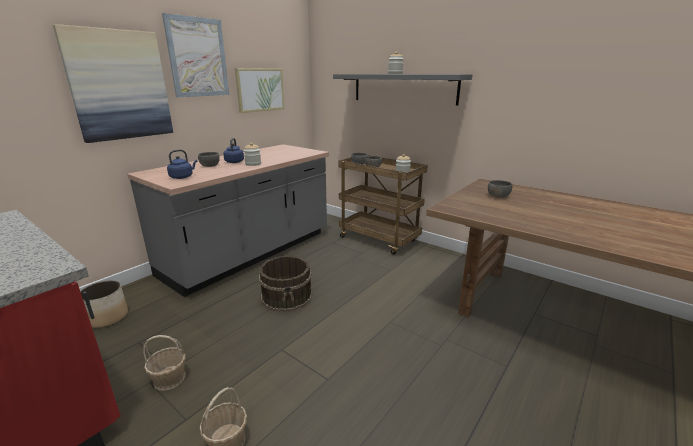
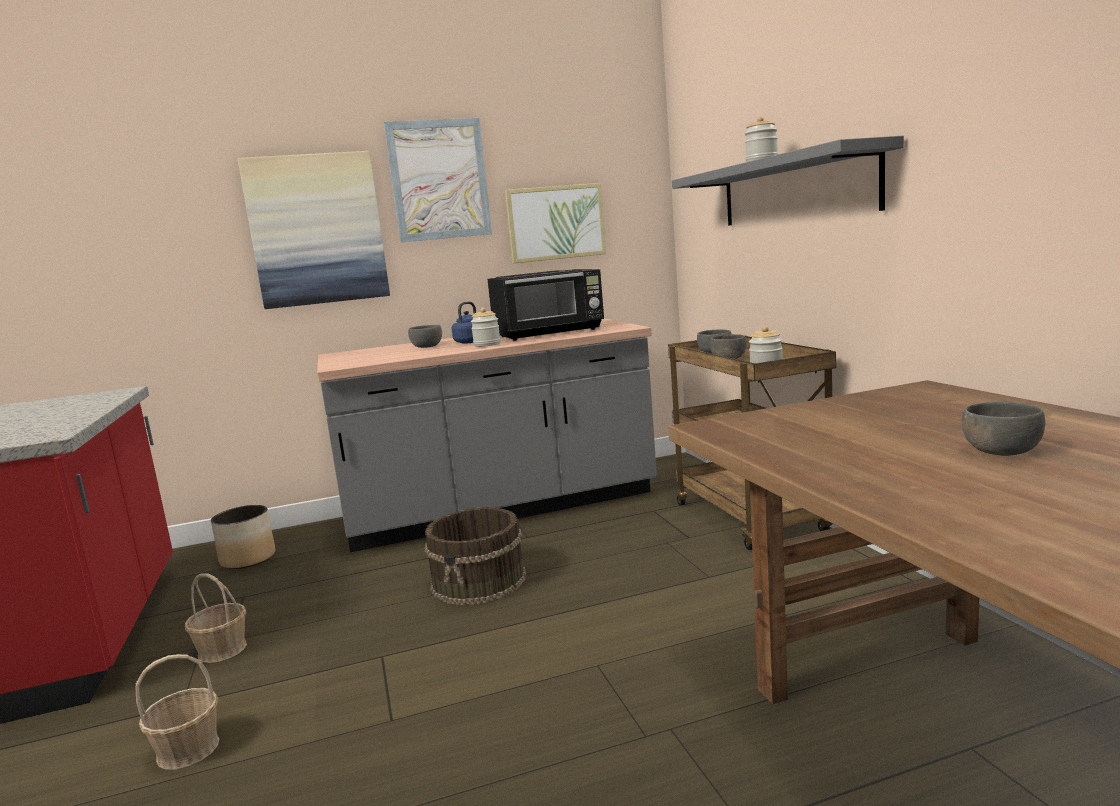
camera: 35 degrees right, 10 degrees down
(182, 177) = (362, 359): blue kettle -> none
(275, 155) = (550, 333): none -> black microwave
(498, 196) = (887, 414): grey bowl -> grey bowl (1000, 451)

